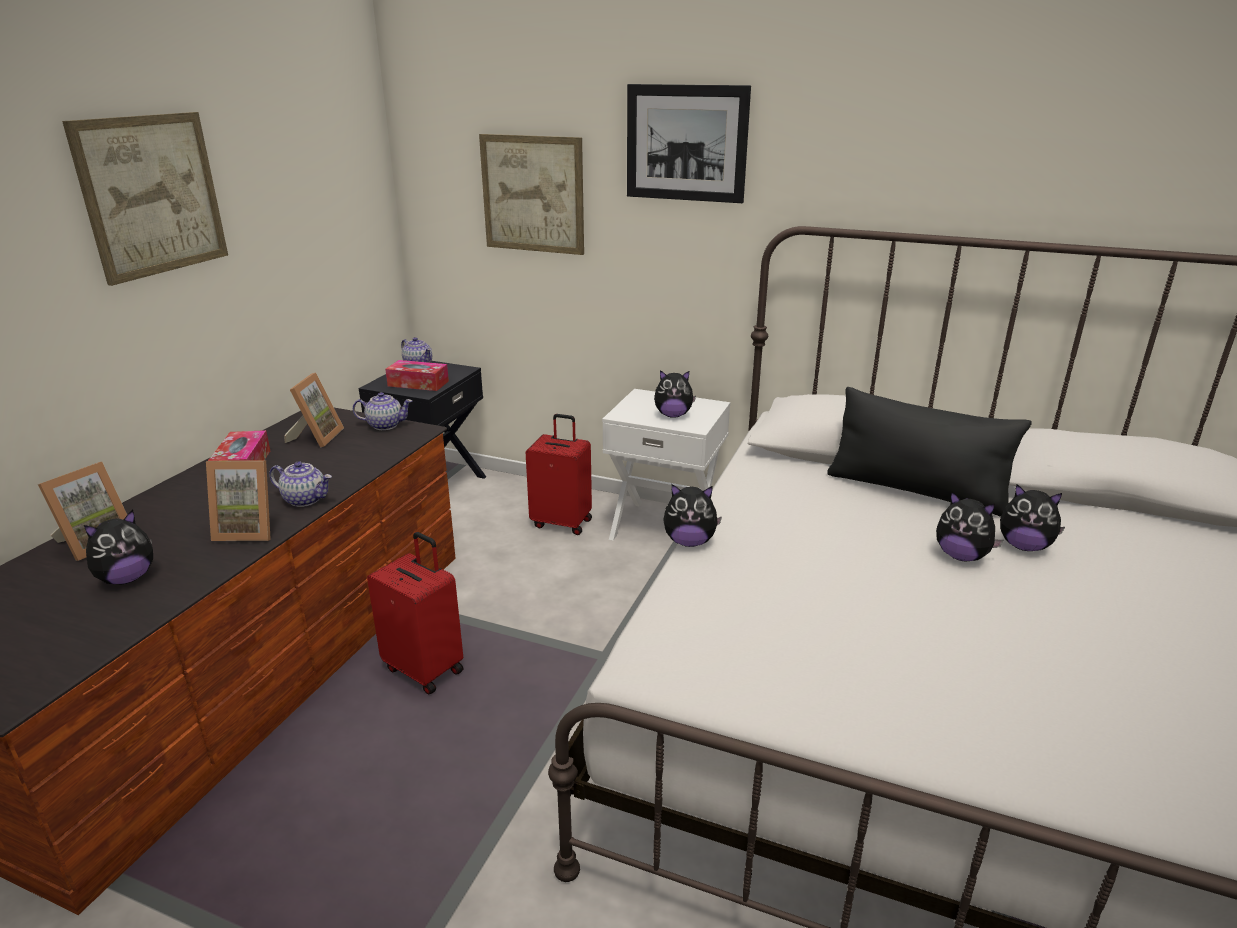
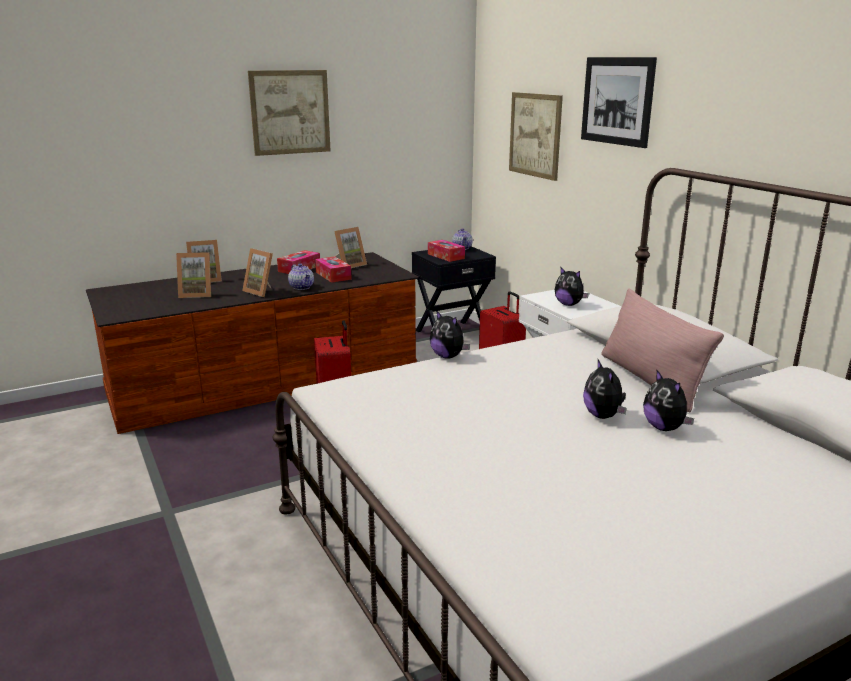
camera: 40 degrees right, 5 degrees down
(127, 578) = (197, 294): plush toy -> picture frame
(321, 462) = (333, 275): none -> tissue box
(385, 425) = (389, 268): teapot -> none
(915, 490) = (650, 380): black pillow -> pink pillow

